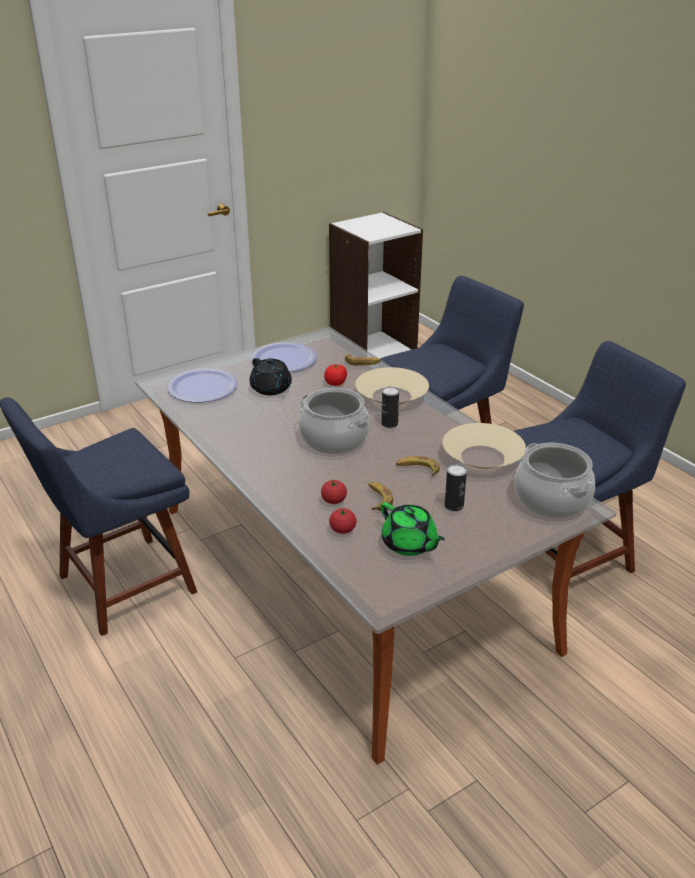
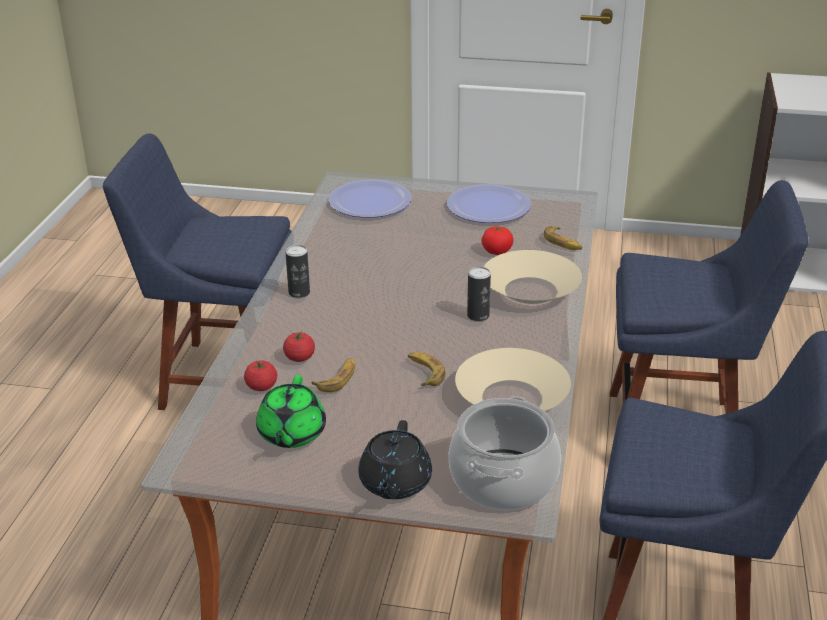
camera: 45 degrees right, 0 degrees up
(271, 389) = (426, 229): black teapot -> black teapot (394, 483)
(334, 439) = (398, 303): cooking pot -> none
(454, 505) = (394, 425): can -> can (299, 292)

